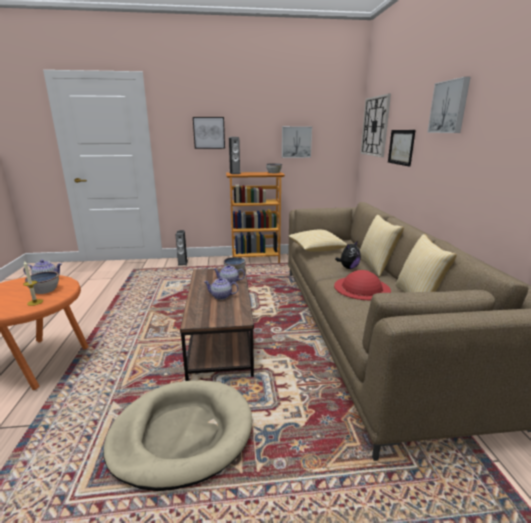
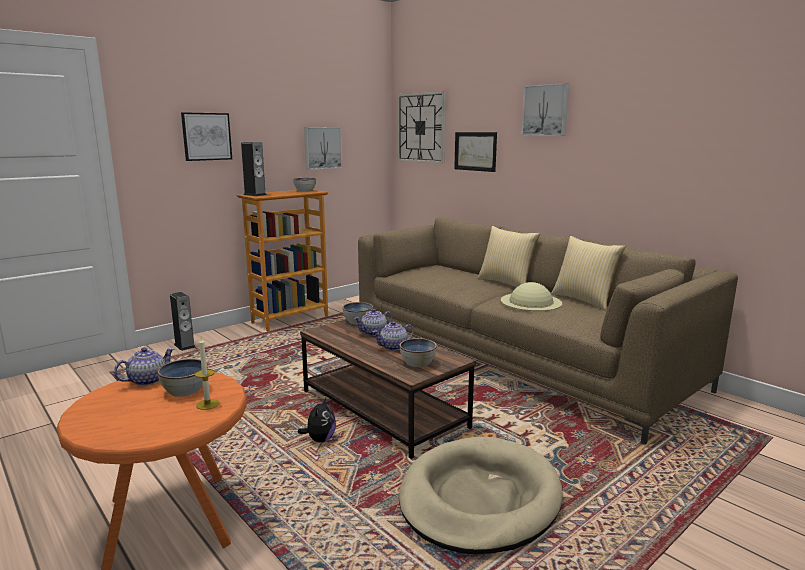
camera: 35 degrees left, 5 degrees down
(214, 313) = (418, 363): none -> bowl
(316, 249) = (424, 279): pillow -> none
(348, 268) = (486, 289): plush toy -> plush toy (320, 439)
(361, 288) = (531, 301): red hat -> beige hat

